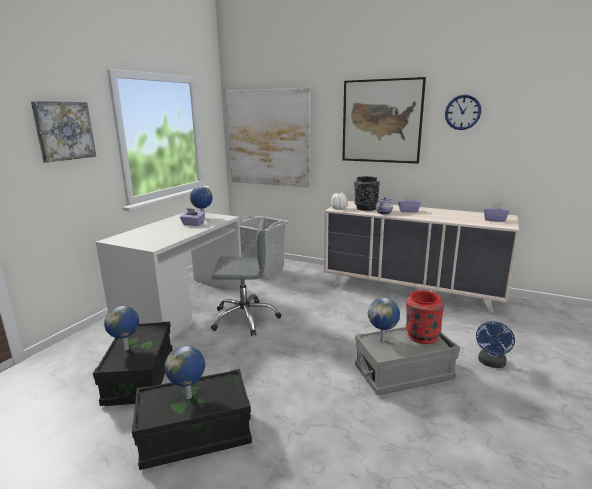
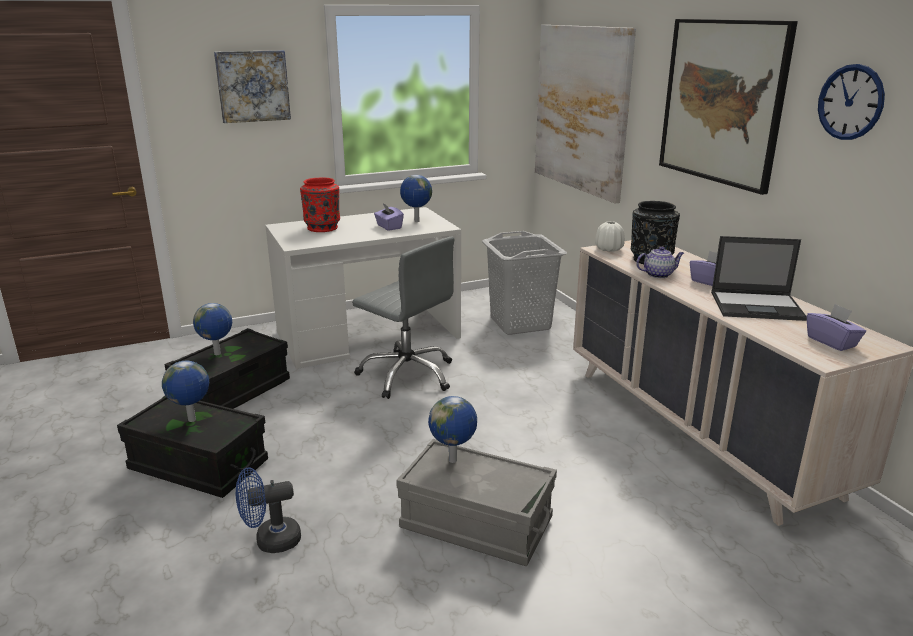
camera: 40 degrees right, 5 degrees up
(421, 336) = (511, 480): red vase -> red vase (322, 227)
(444, 215) = (757, 306): none -> laptop
(491, 363) = (623, 582): blue fan -> blue fan (270, 541)

